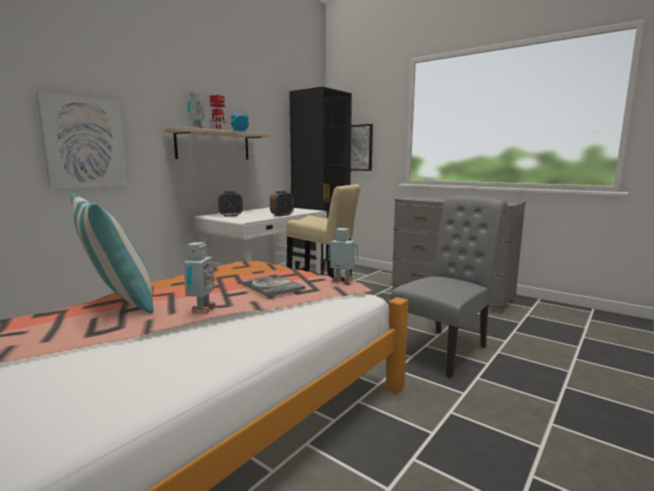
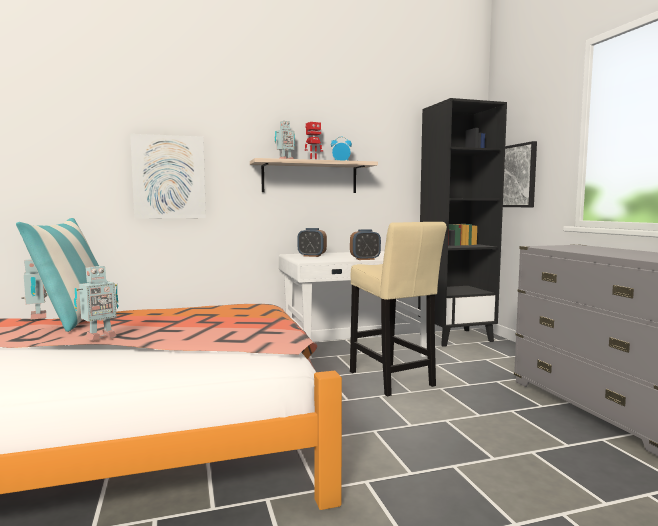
camera: 35 degrees right, 5 degrees down
(272, 286) = (210, 329): book -> none
(342, 281) = (291, 338): toy robot -> toy robot (36, 318)
(445, 349) = (476, 480): grey chair -> none

